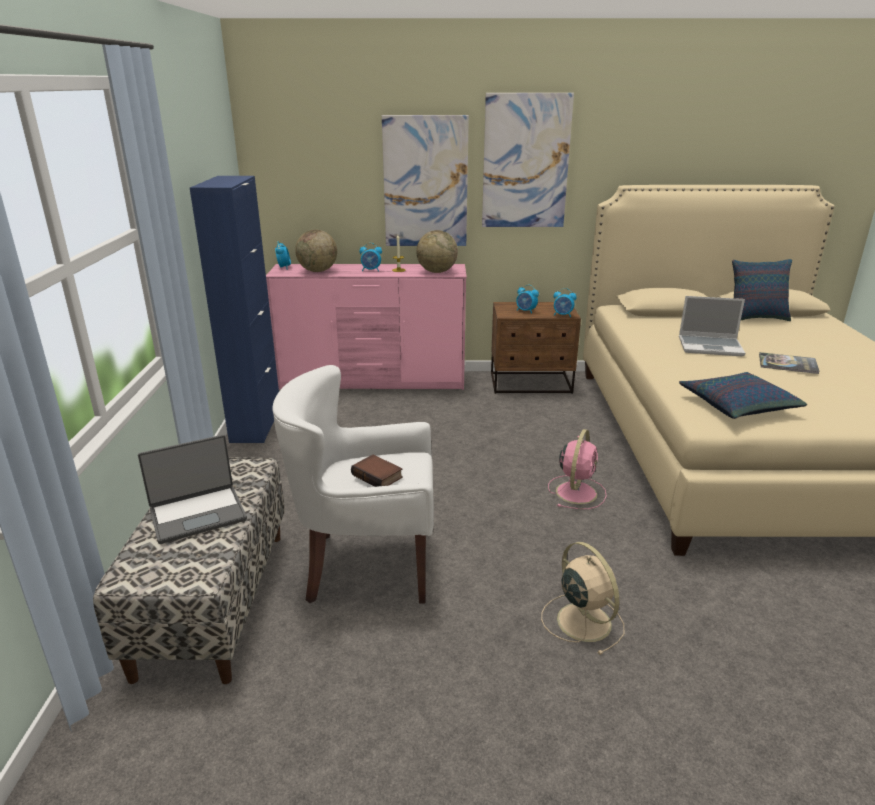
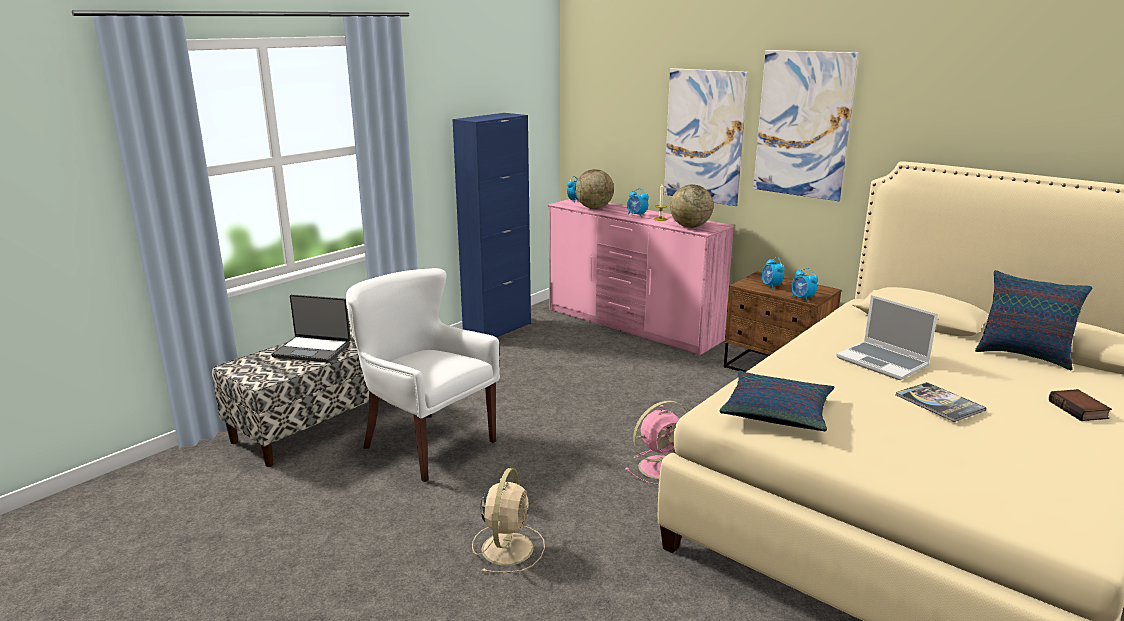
camera: 40 degrees right, 5 degrees down
(378, 476) = (425, 363): book -> book (1079, 410)

